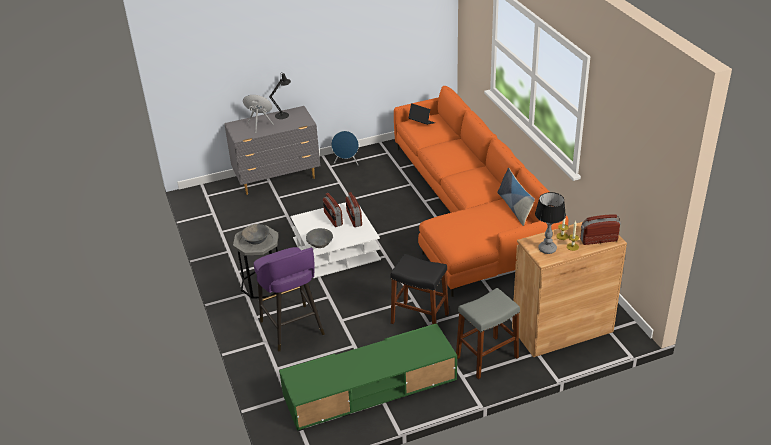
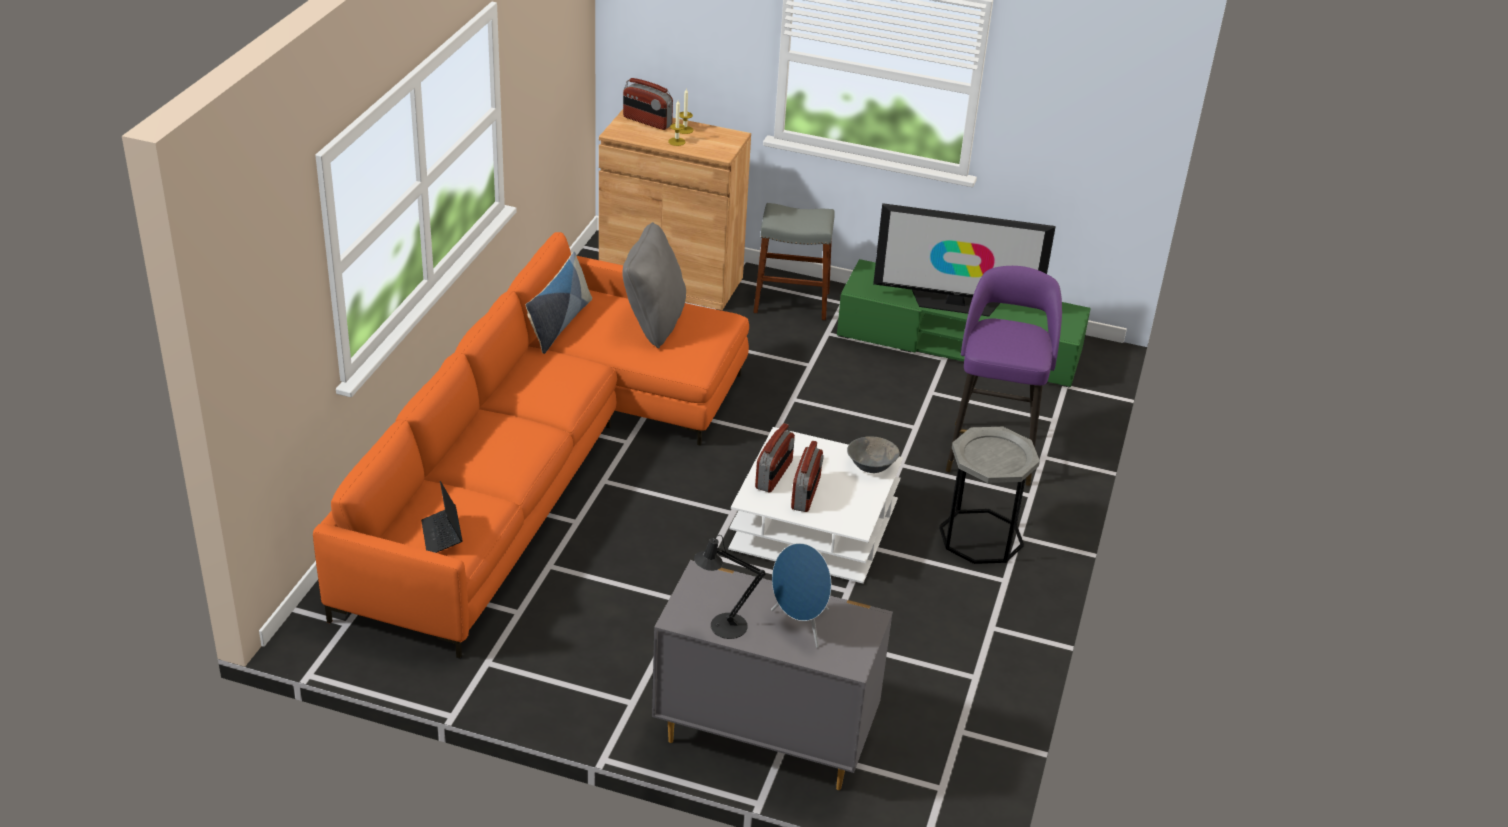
camera: 145 degrees left, 0 degrees up
(256, 240) = (993, 456): grey bowl -> none
(346, 163) = (591, 689): blue speaker -> none
(371, 356) = (955, 303): none -> television
(420, 318) = (814, 375): black stool -> none
(478, 229) = (654, 323): none -> grey pillow
(547, 249) = (714, 140): table lamp -> none

